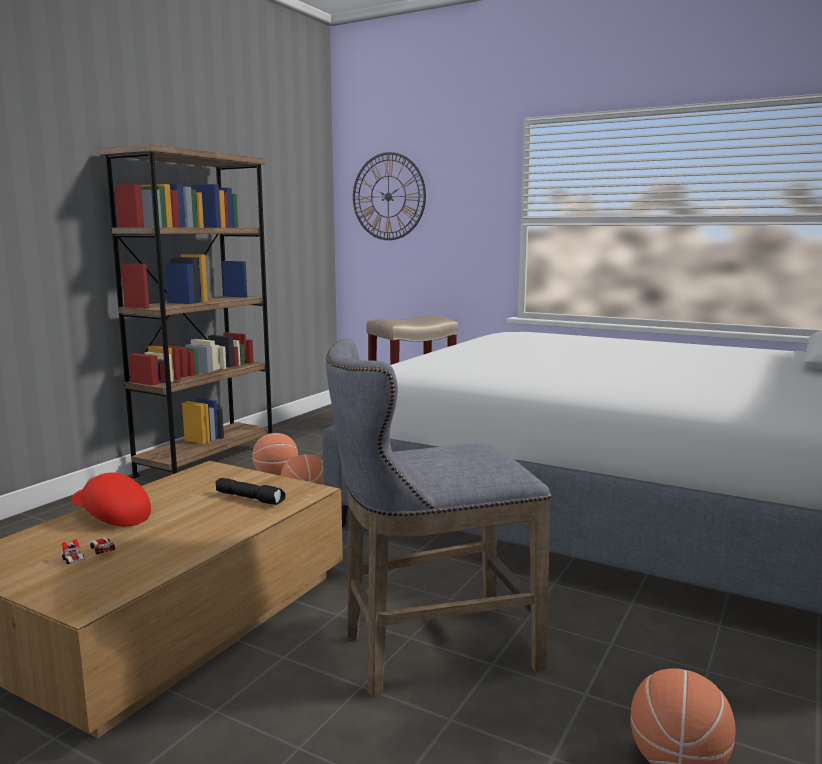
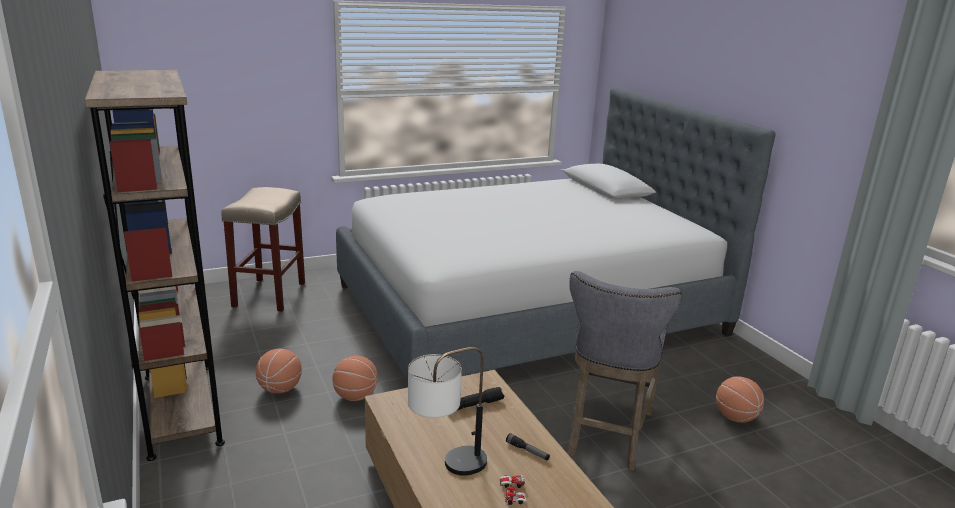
camera: 55 degrees left, 10 degrees up
(111, 517) = (446, 468): red cap -> table lamp
(181, 543) = (527, 451): none -> flashlight
(388, 196) = (185, 70): wall clock -> none

